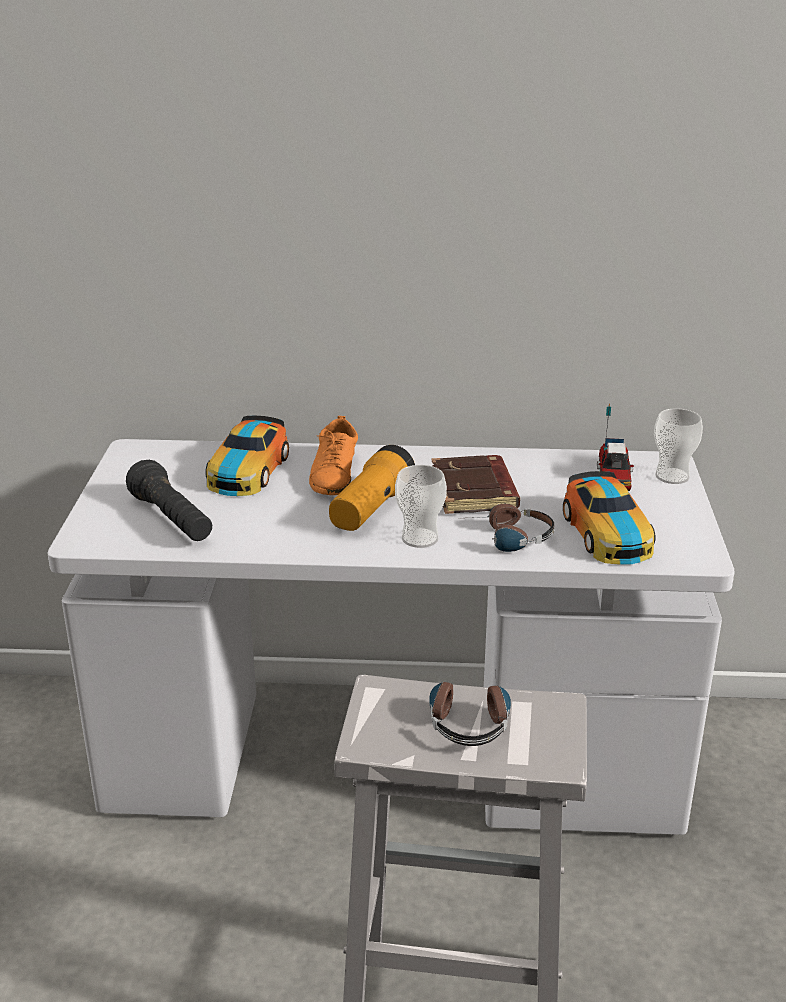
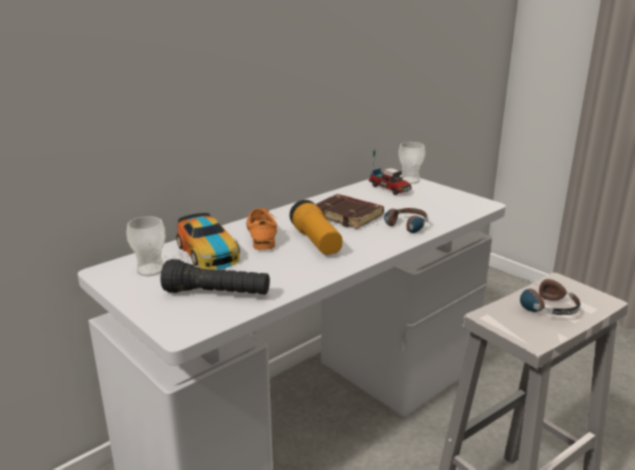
camera: 45 degrees left, 5 degrees down
(334, 473) = (261, 234): orange shoe -> orange shoe turned 150 degrees counterclockwise
(420, 538) = (367, 244): cup -> cup (150, 270)
(607, 533) = (435, 209): toy car -> none

